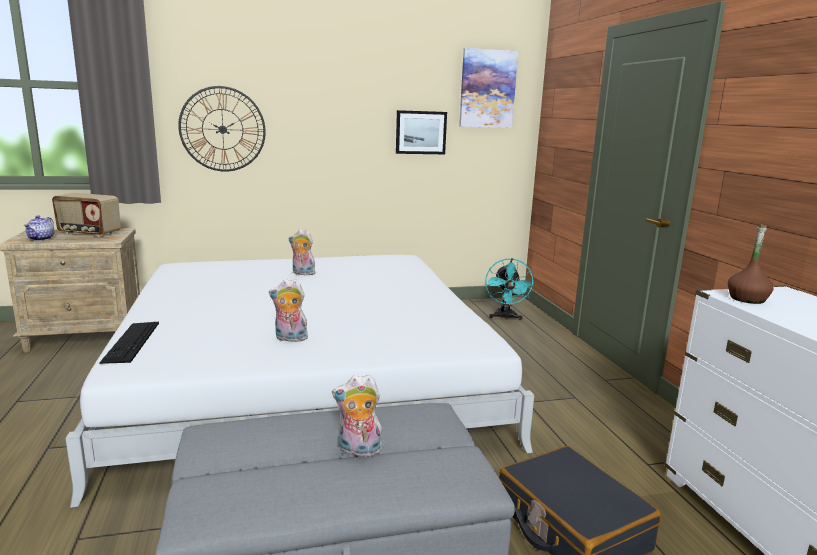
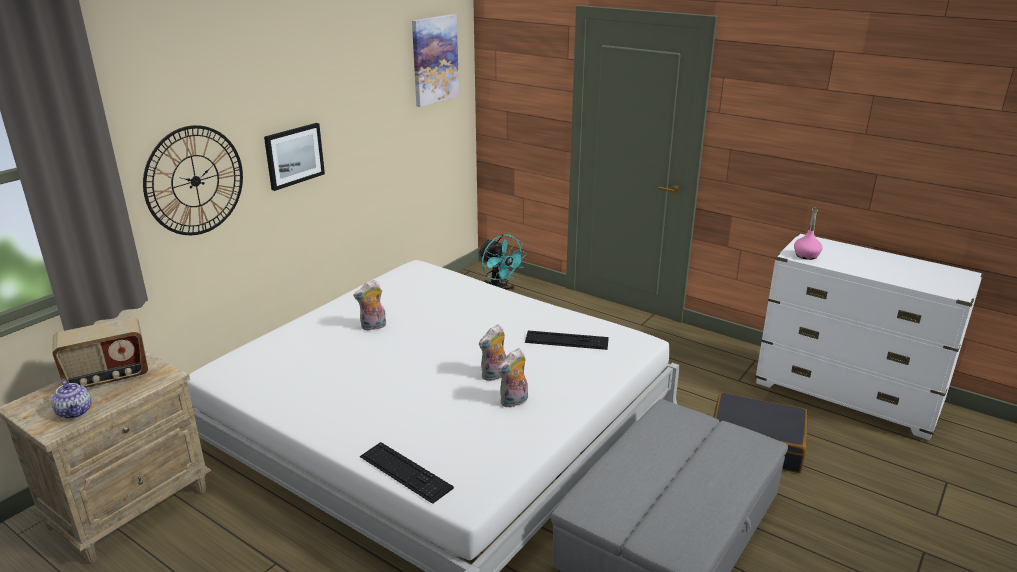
camera: 40 degrees left, 10 degrees up
(358, 451) = (683, 461): plush toy -> plush toy (494, 376)
(420, 132) = (386, 123): picture -> picture (294, 155)
(420, 323) = (566, 340): none -> keyboard
(747, 299) = (806, 255): brown bottle -> pink bottle

